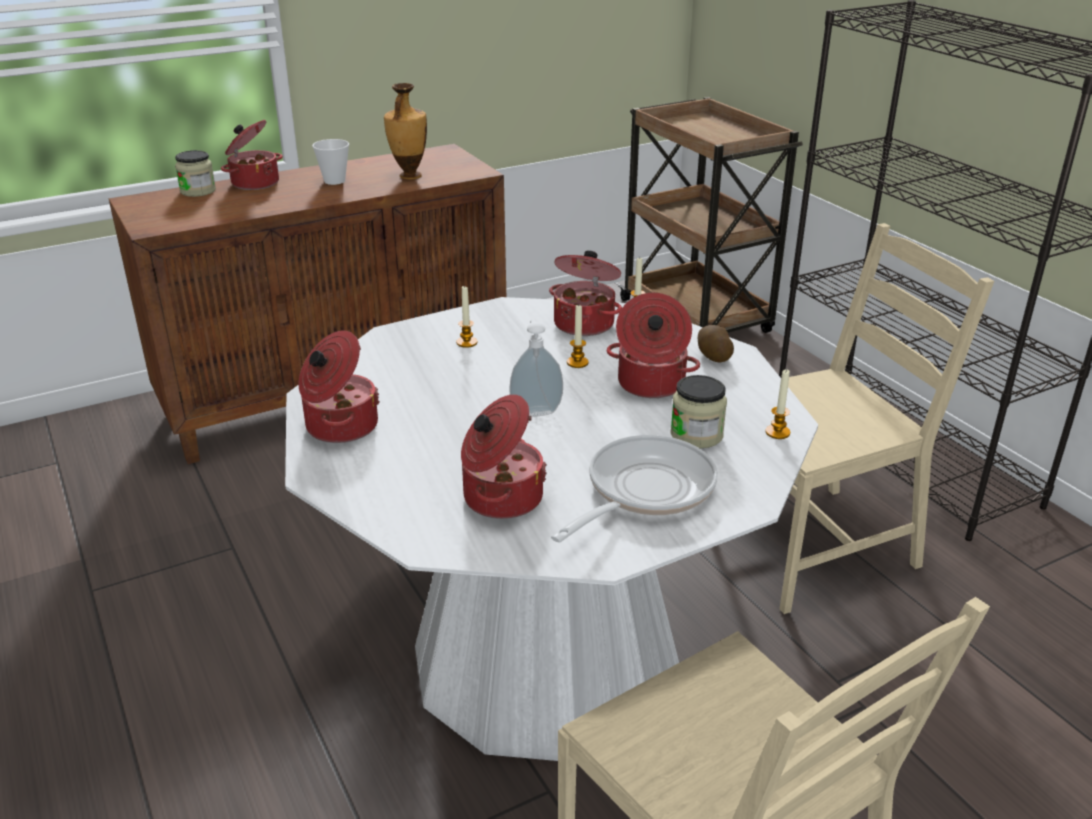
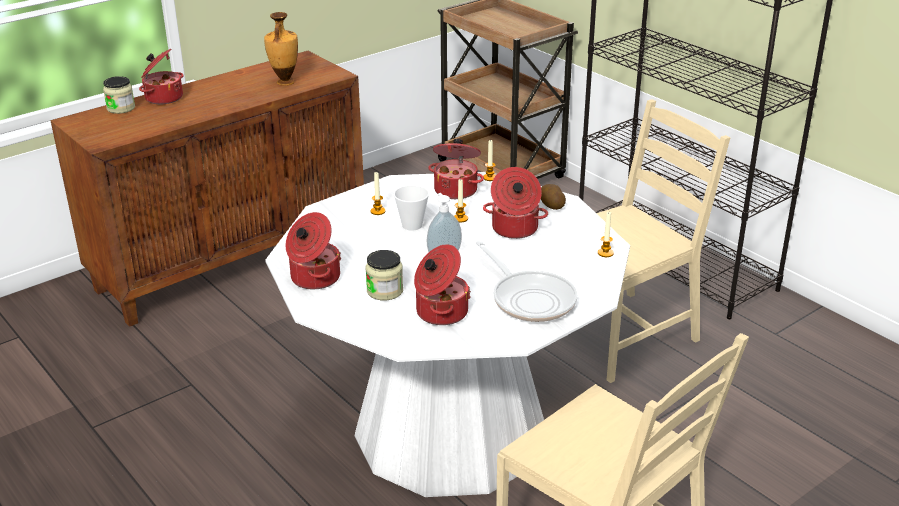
camera: 10 degrees left, 0 degrees up
(334, 181) = (227, 91): cup -> cup (412, 225)
(643, 491) = (530, 298): frying pan -> frying pan turned 120 degrees clockwise
(696, 435) = (554, 260): jar -> jar (385, 291)

